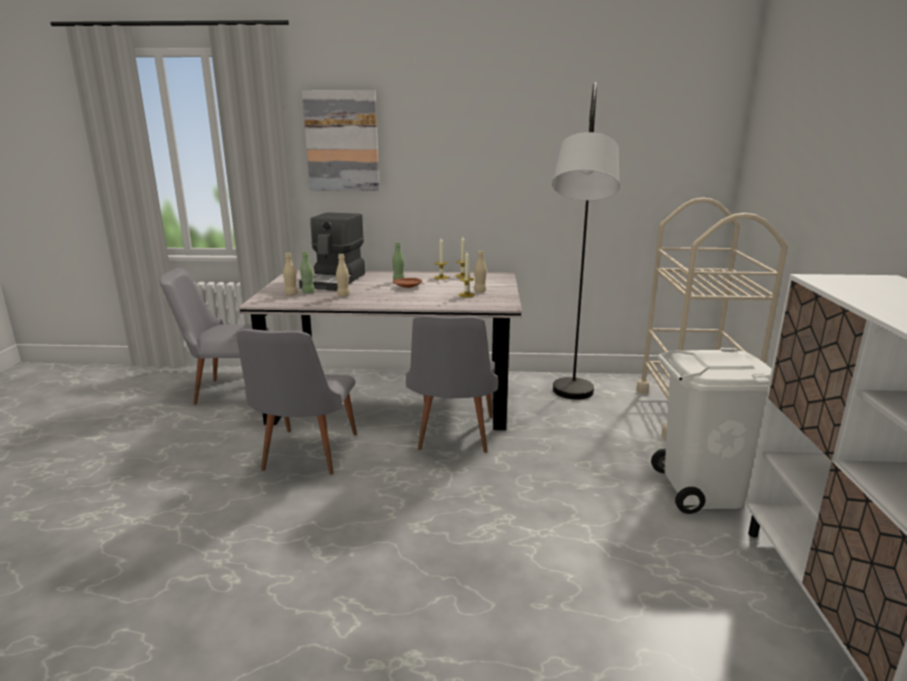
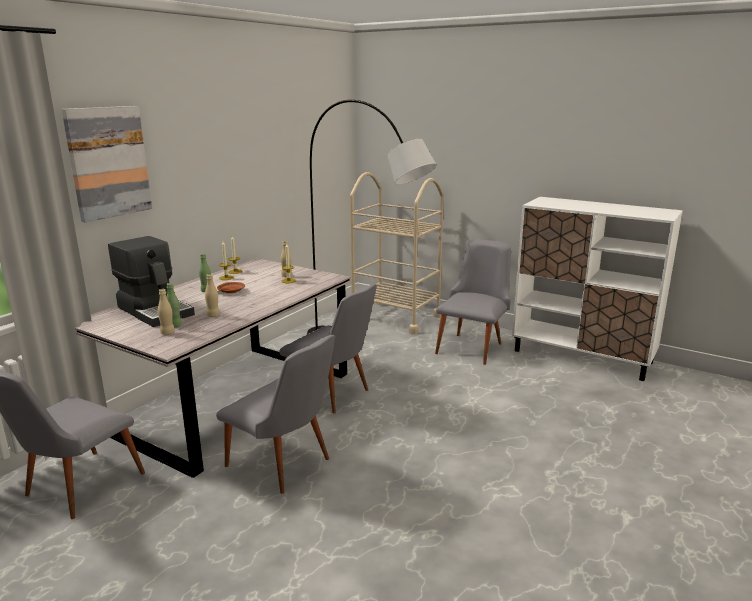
camera: 60 degrees left, 0 degrees up
(703, 491) = (473, 346): white trash can -> grey chair

